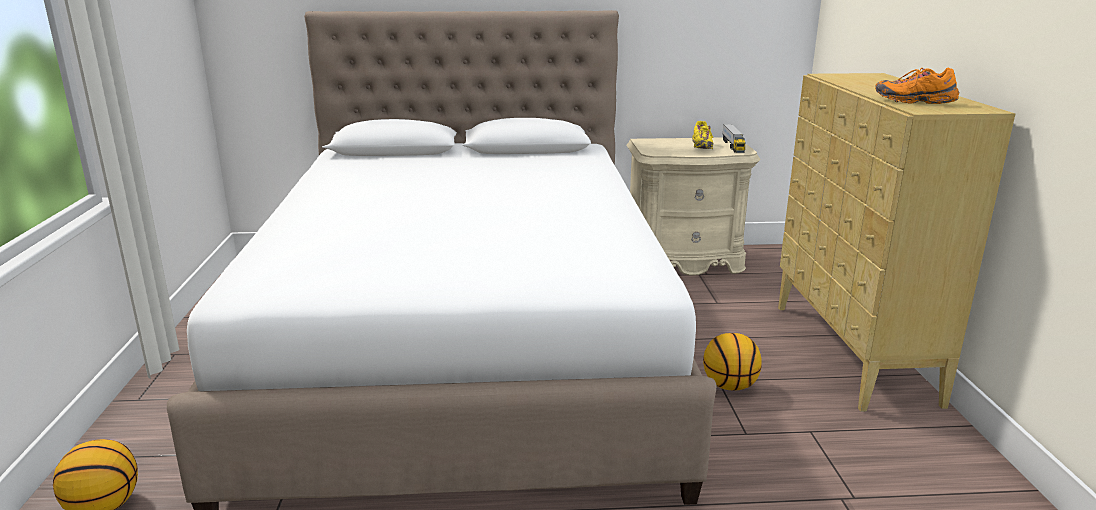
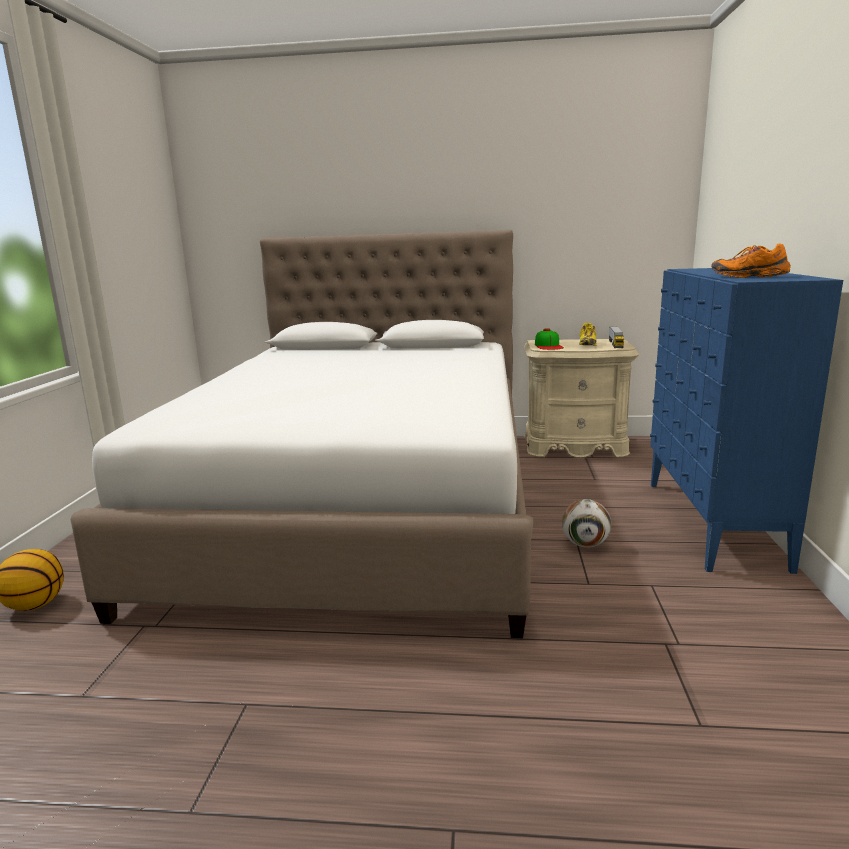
camera: 10 degrees right, 5 degrees down
(659, 148) = (548, 346): none -> cap
(729, 386) = (585, 544): basketball -> football
(850, 353) = (710, 523): beige dresser -> blue dresser

